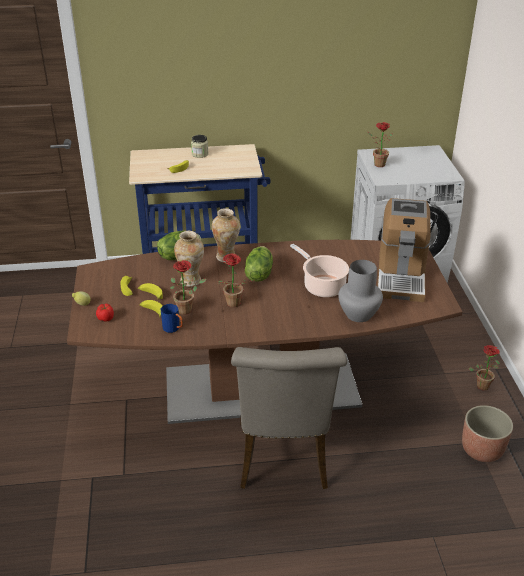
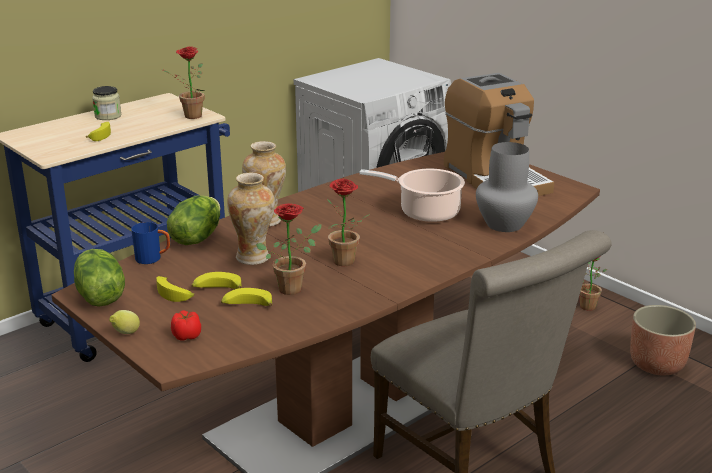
camera: 35 degrees left, 10 degrees down
(174, 329) = (304, 313): blue mug -> blue mug (153, 259)
(258, 274) = (332, 224): lettuce -> lettuce (99, 296)
(377, 164) = (336, 86): potted plant -> potted plant (189, 116)

